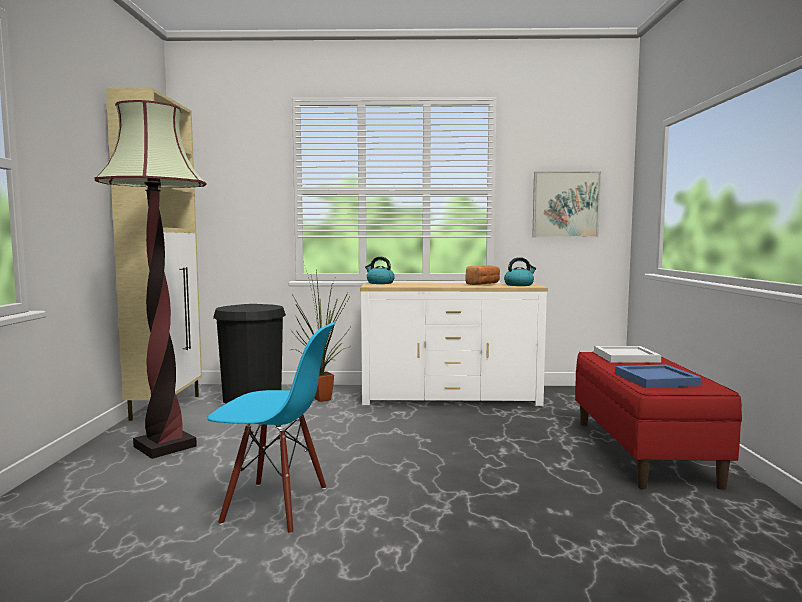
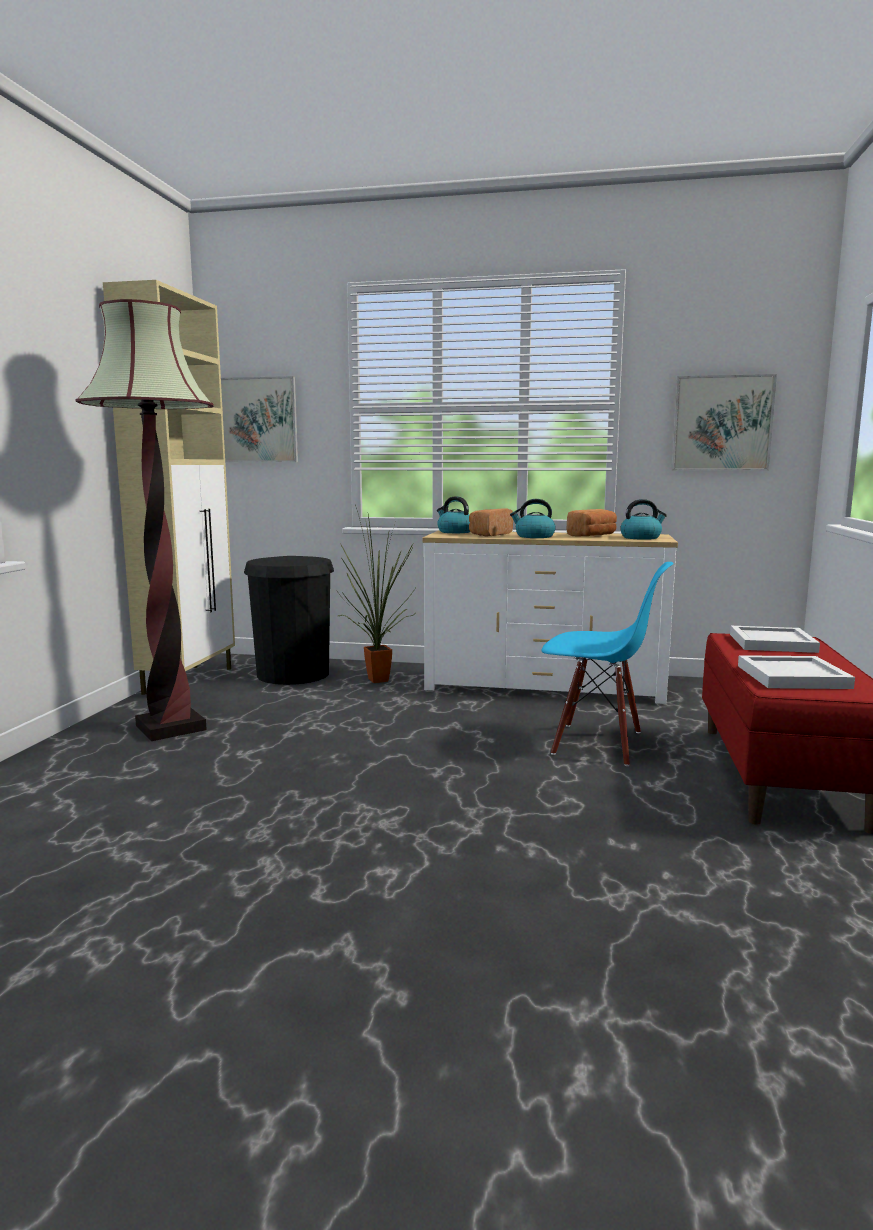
camera: 10 degrees right, 5 degrees up
(219, 199) = (257, 420): none -> picture
(275, 506) = (270, 807): blue chair -> blue chair (597, 743)
(408, 284) = (489, 534): none -> bread
(442, 285) = (534, 536): none -> kettle
(657, 379) = (794, 677): blue tray -> white tray

